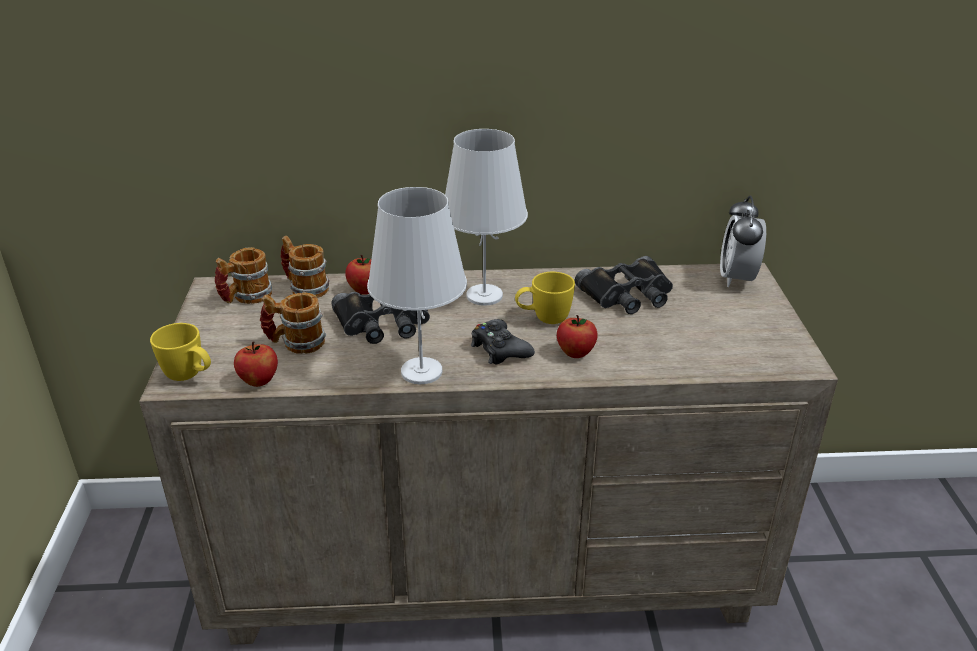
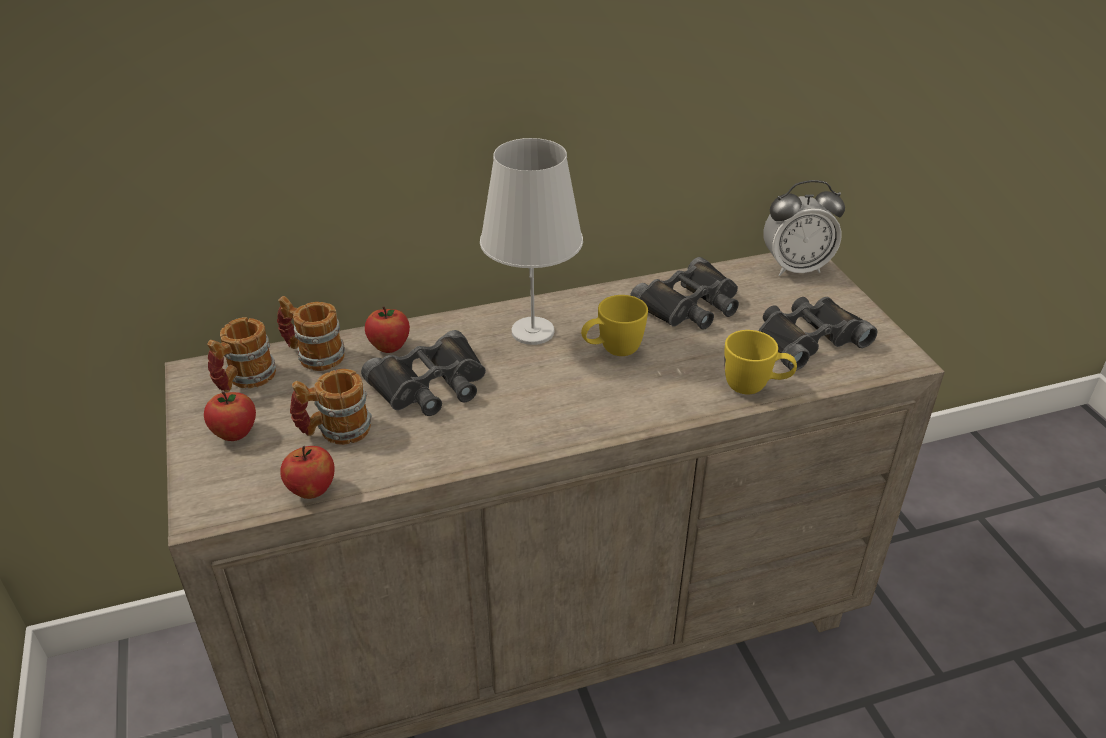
camera: 15 degrees left, 5 degrees up
(190, 376) = (221, 500): yellow mug -> yellow mug (755, 388)
(421, 371) = (502, 441): white table lamp -> none
(499, 349) = (580, 398): black game controller -> none
(575, 353) = (665, 388): apple -> apple (235, 433)
(720, 334) = (808, 338): none -> black binoculars
(737, 278) = (795, 268): alarm clock -> alarm clock turned 90 degrees counterclockwise

